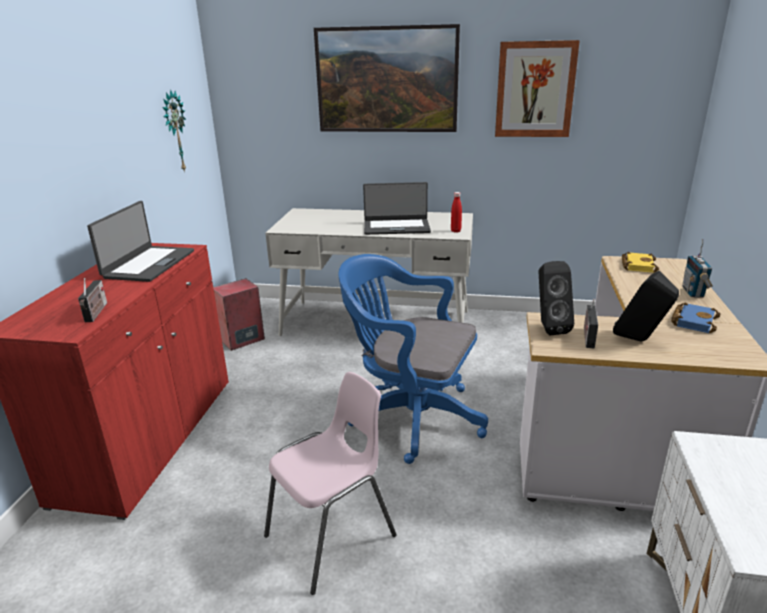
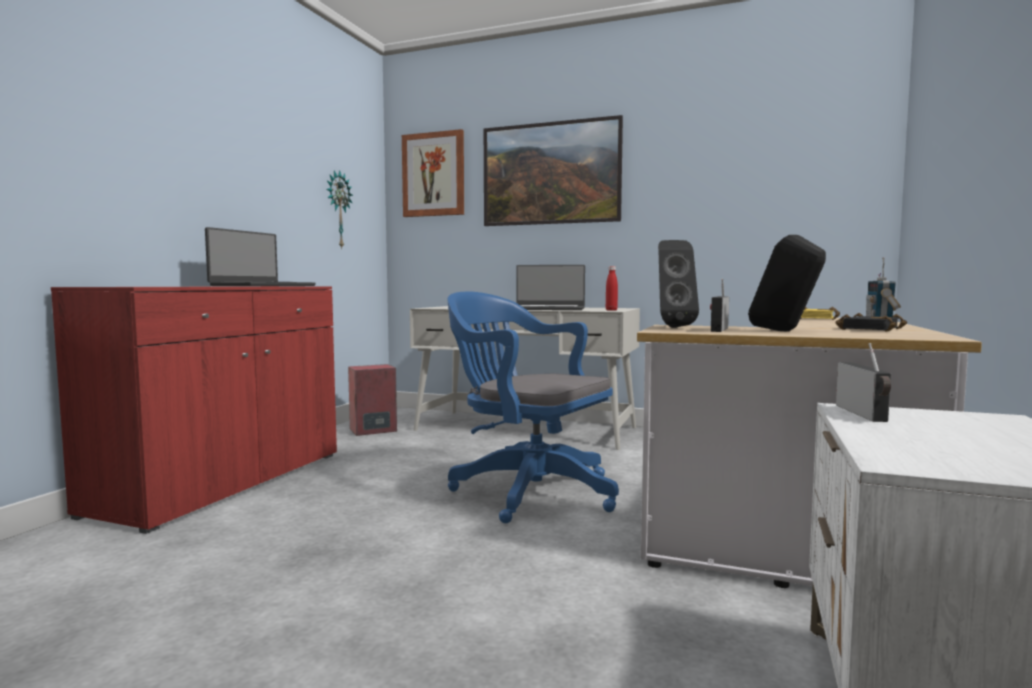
camera: 10 degrees right, 20 degrees down
(96, 313) = (176, 286): radio -> radio (863, 414)
(333, 536) = (372, 570): pink chair -> none
(535, 90) = (702, 174): picture -> picture (433, 174)
(692, 321) = (868, 329): blue book -> black book

